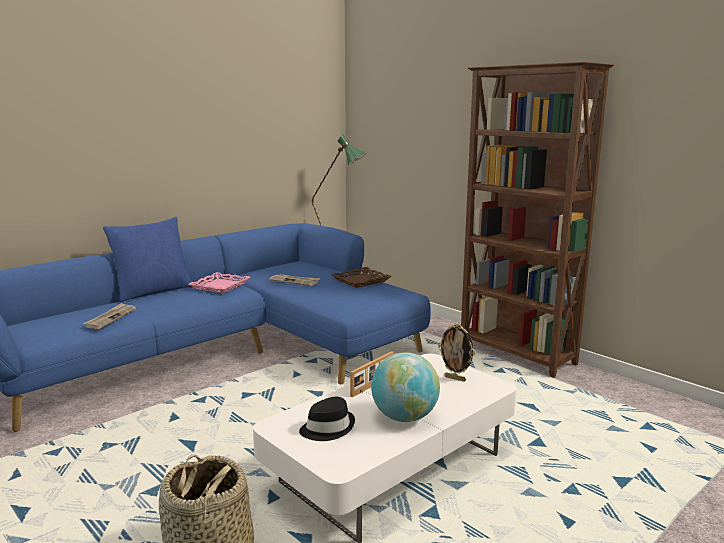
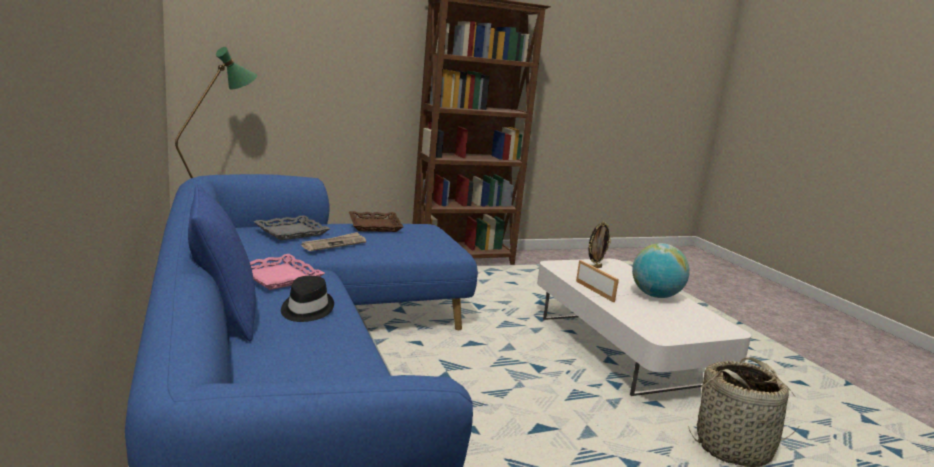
camera: 70 degrees left, 0 degrees up
(110, 318) = (337, 353): newspaper -> none
(305, 269) = (291, 232): none -> grey tray
(327, 428) = (668, 320): black hat -> black hat (306, 309)

